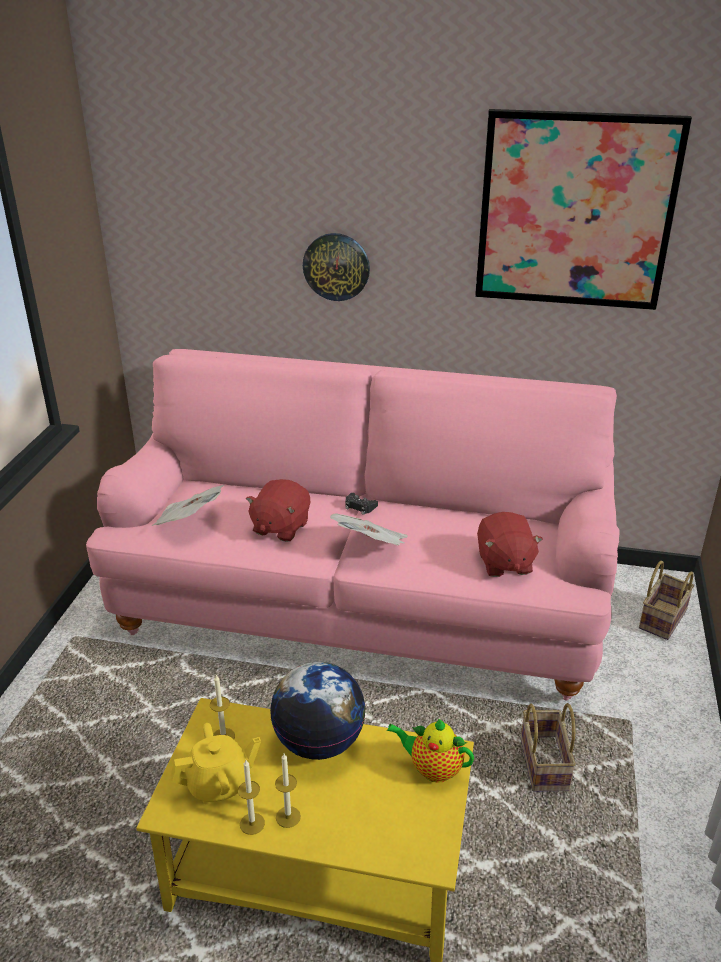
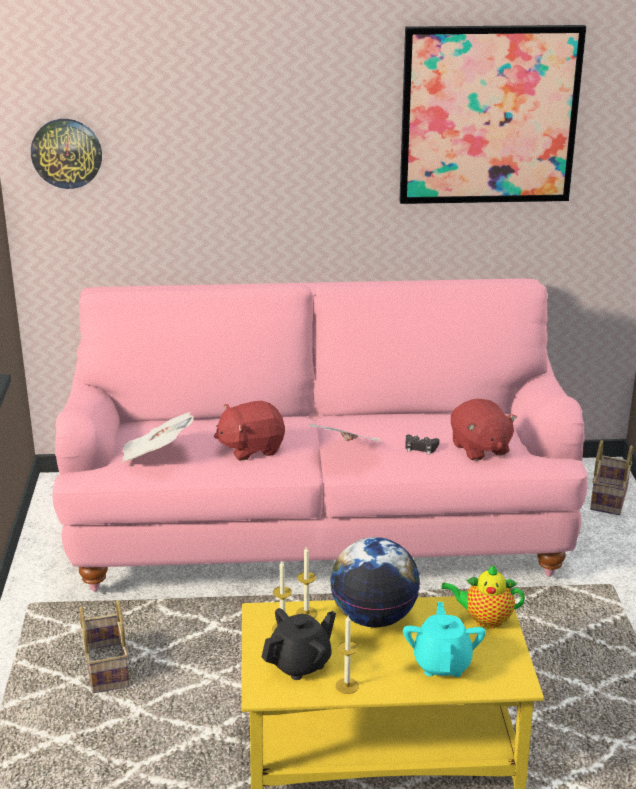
camera: 15 degrees left, 5 degrees down
(219, 784) = (300, 663): yellow teapot -> black teapot
(280, 527) = (251, 448): red plush toy -> red plush toy turned 60 degrees clockwise
(288, 817) = (376, 675): candle -> candle (306, 613)
(336, 266) = (258, 186): wall clock -> wall clock (66, 153)
(359, 506) = (318, 421): black game controller -> black game controller (420, 447)
(363, 817) = (442, 663): none -> turquoise teapot
(542, 763) = (547, 630): basket -> basket (105, 668)

